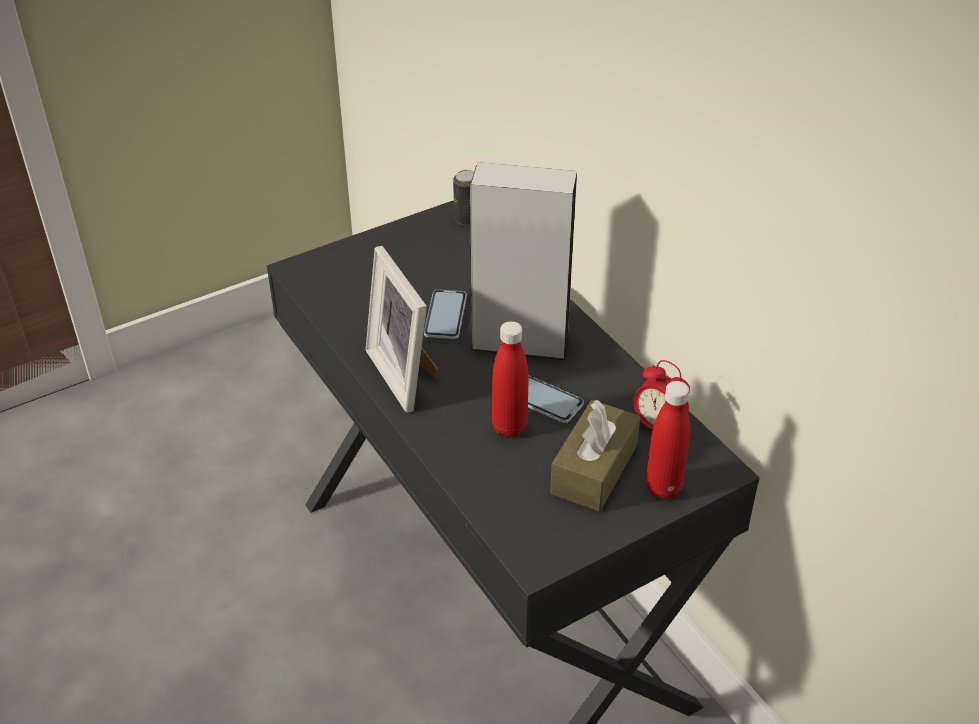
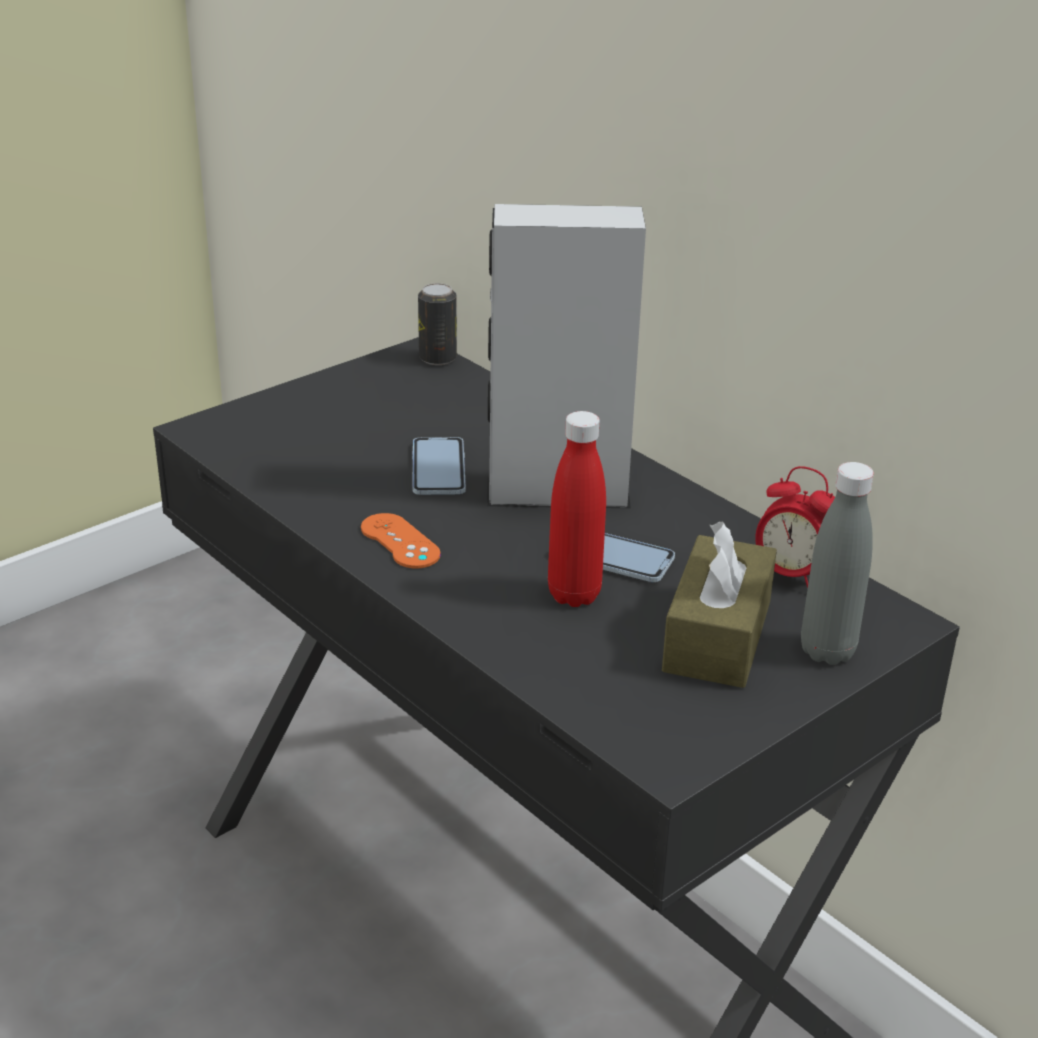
camera: 10 degrees left, 10 degrees down
(407, 374) = (400, 541): picture frame -> orange game controller
(663, 488) = (827, 651): red bottle -> grey bottle

